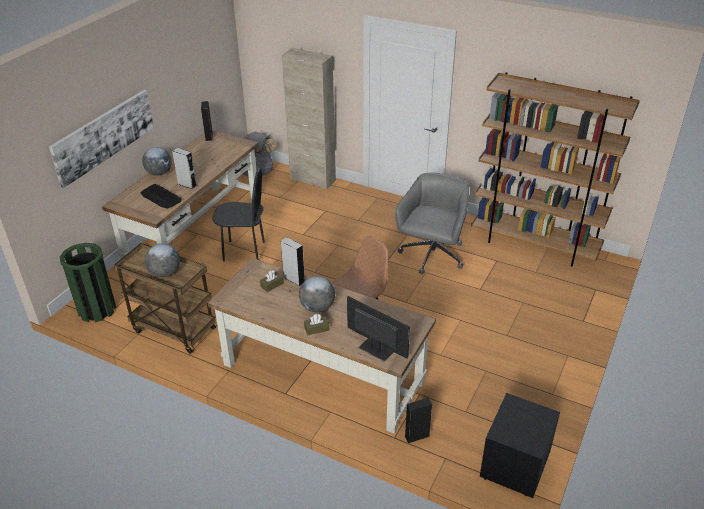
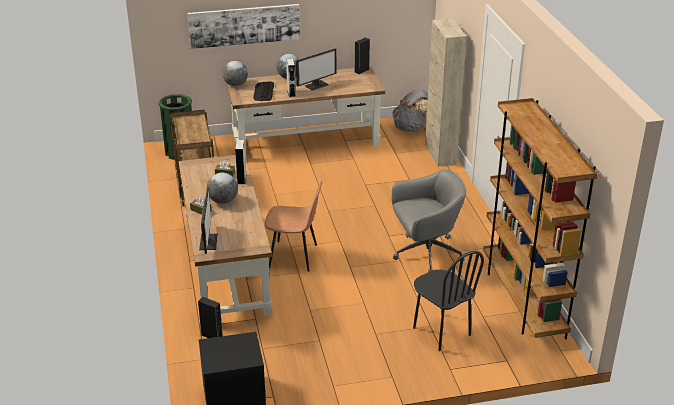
camera: 50 degrees right, 5 degrees down
(165, 273) = (189, 134): globe -> globe (235, 85)
(195, 167) = (316, 85): none -> monitor
(244, 251) = (310, 171): black chair -> black chair (441, 331)

